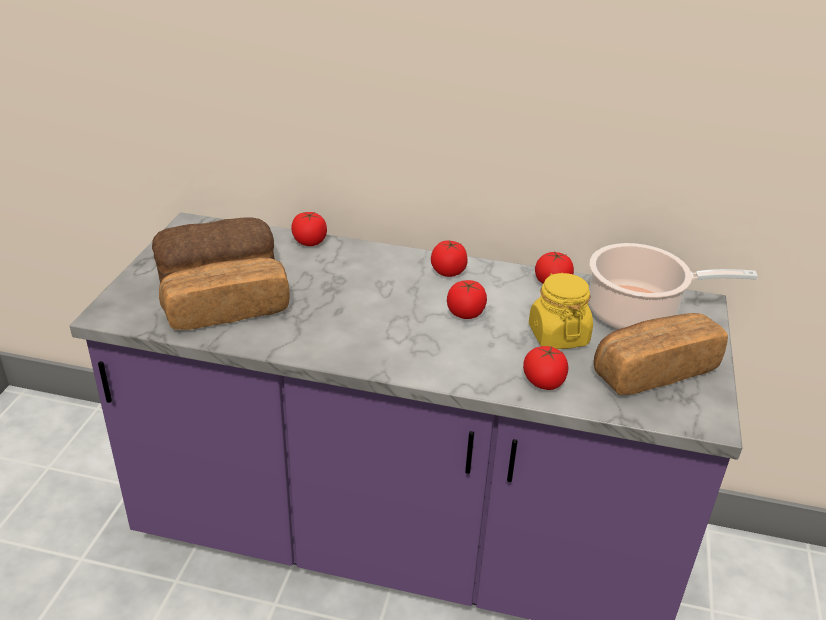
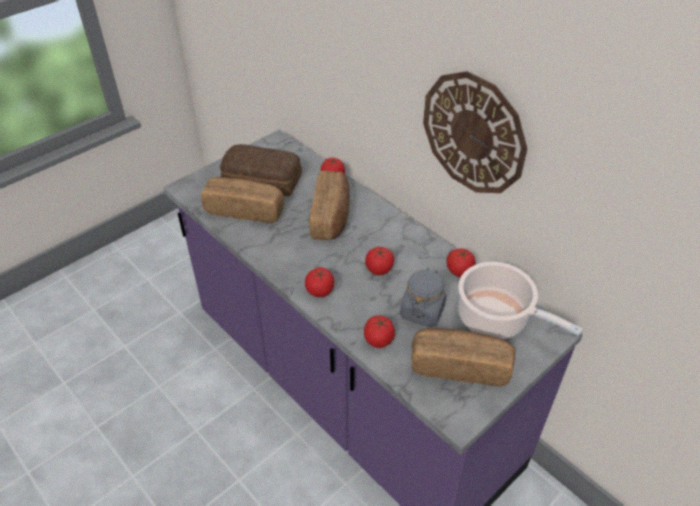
camera: 35 degrees right, 10 degrees up
(350, 281) = (331, 216): none -> bread
(448, 271) = (398, 234): tomato -> tomato (320, 290)
(537, 94) = (473, 133): none -> wall clock
(558, 335) = (422, 311): yellow jar -> grey jar

